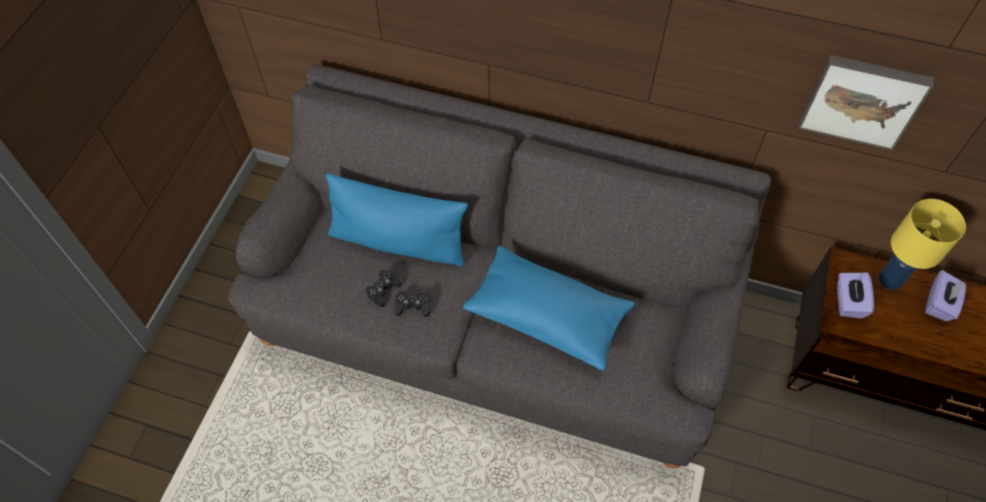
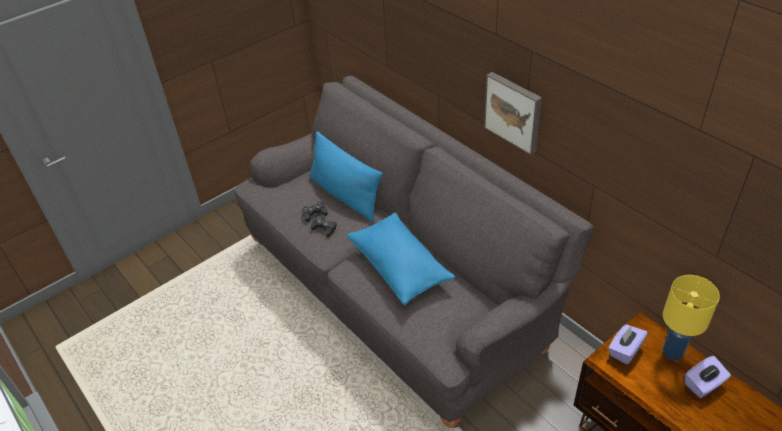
camera: 35 degrees right, 15 degrees down
(863, 100) = (648, 168): picture -> picture (514, 111)

